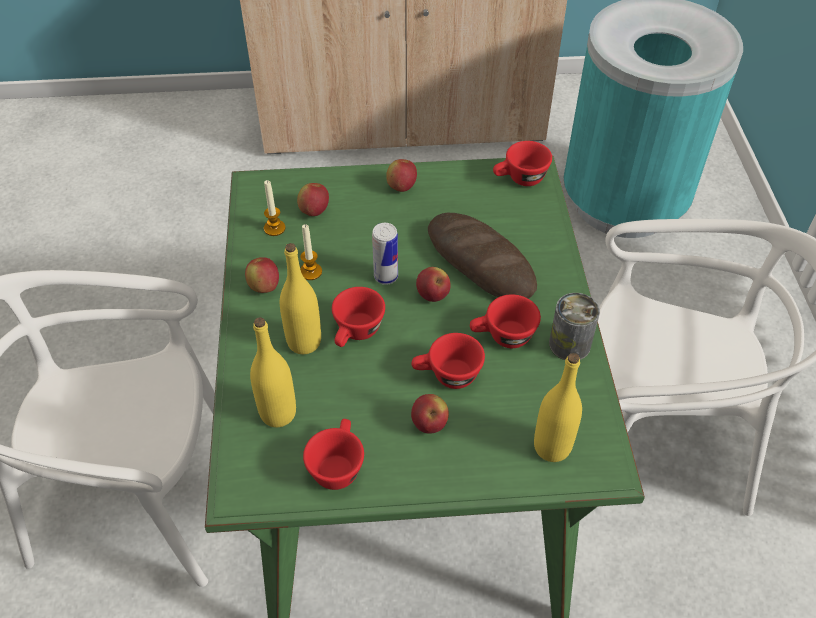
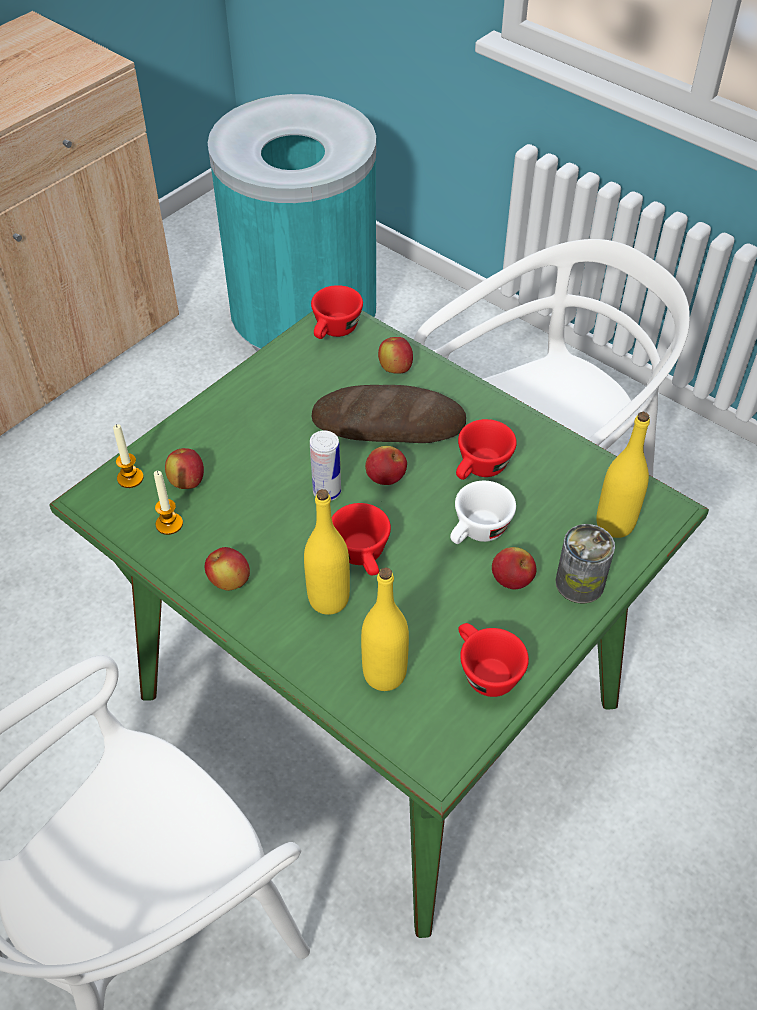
camera: 45 degrees left, 0 degrees up
(310, 272) = (255, 537): candle -> candle (130, 478)
(401, 187) = (241, 405): apple -> apple (395, 369)
(447, 376) = (477, 533): red cup -> white cup
(569, 344) = (534, 438): can -> can (579, 583)

